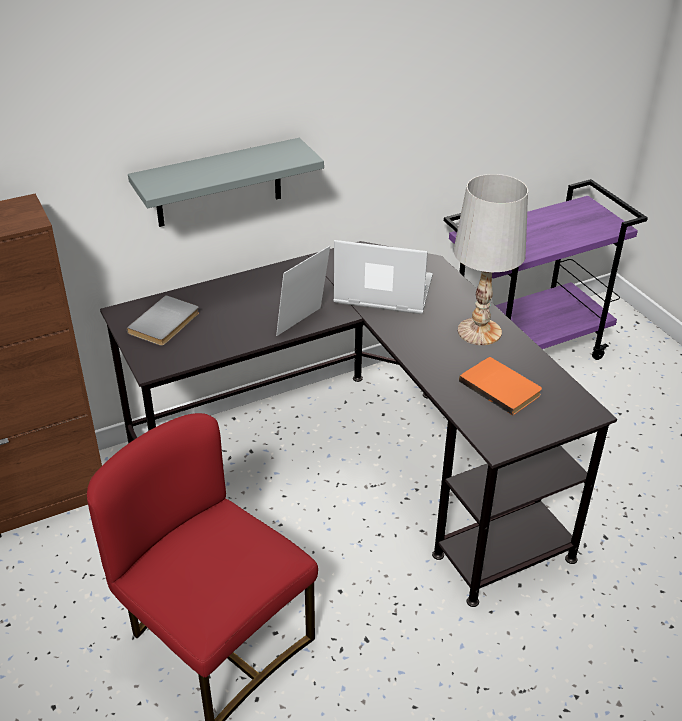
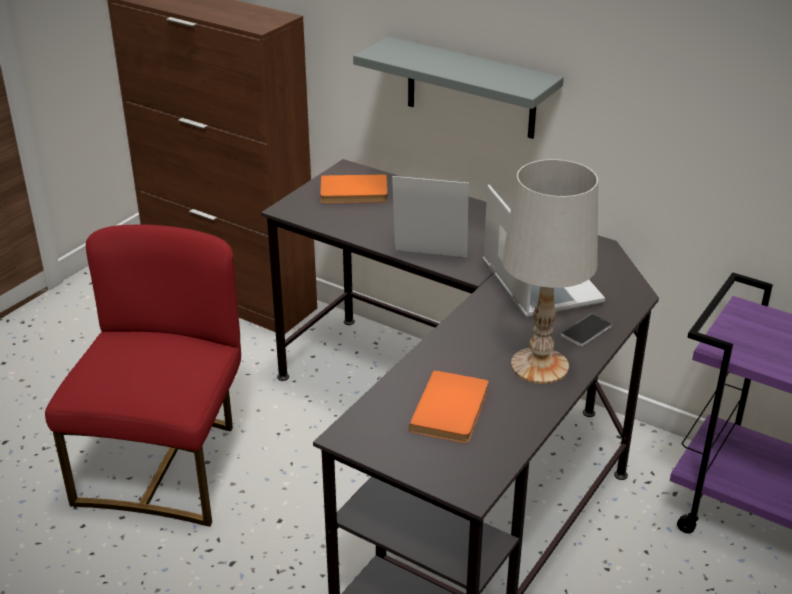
camera: 60 degrees right, 5 degrees down
(166, 323) = (354, 193): grey book -> orange book
(456, 298) = (586, 331): none -> phone

